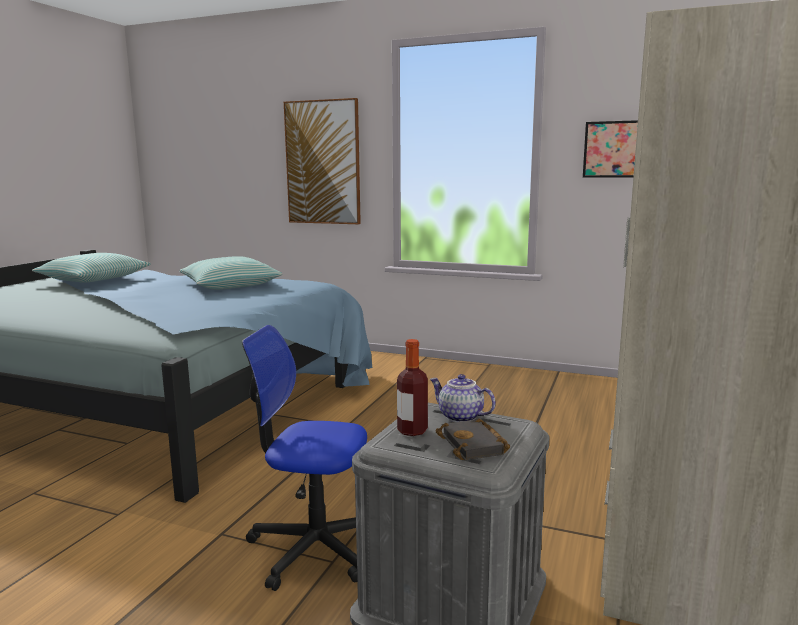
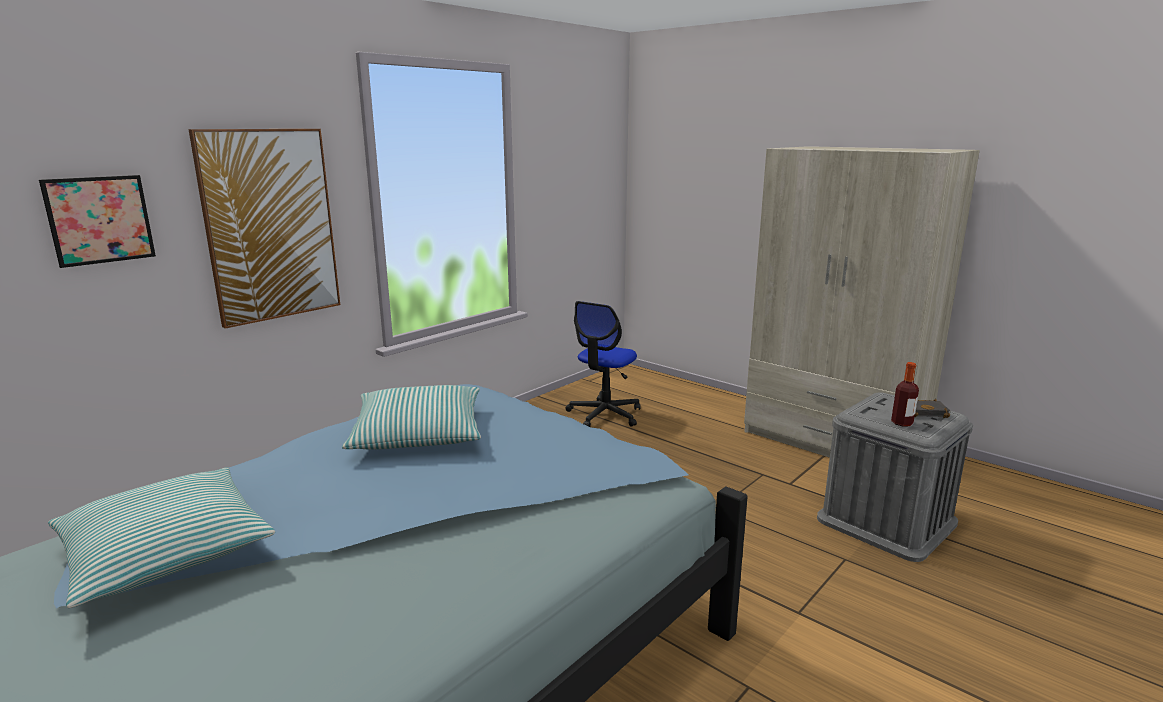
camera: 70 degrees left, 5 degrees up
(314, 547) = (825, 564): office chair -> office chair (604, 414)
(459, 417) = (876, 407): teapot -> none
(612, 149) = (560, 185): picture -> picture (100, 220)

